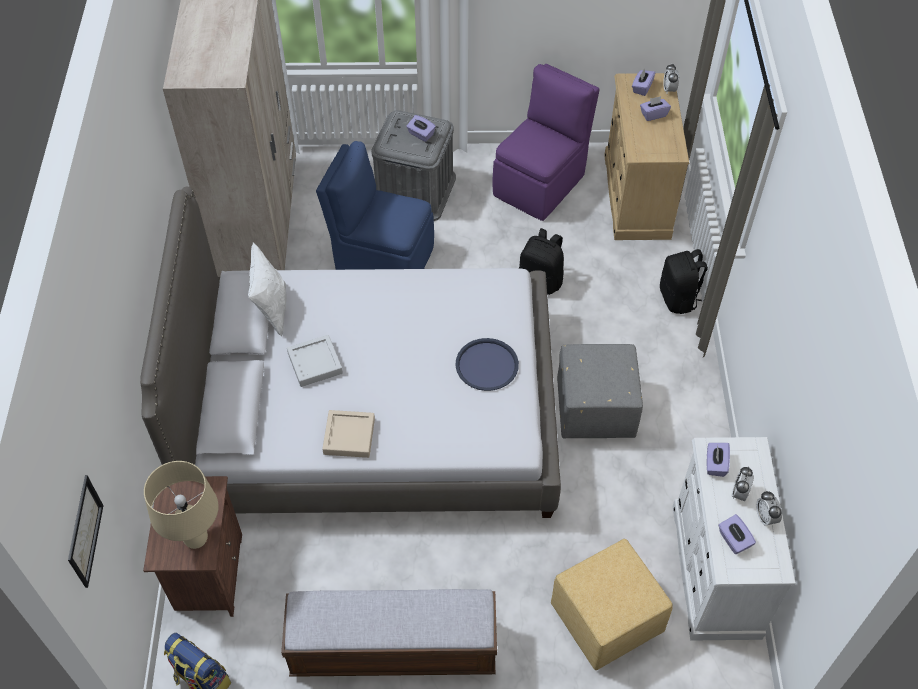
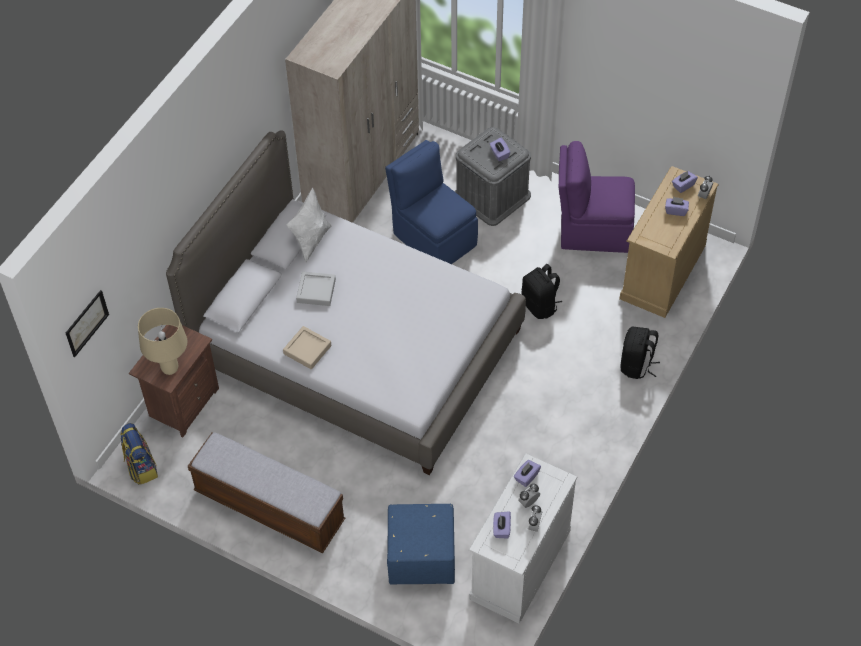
camera: 30 degrees right, 0 degrees up
(487, 365) = (430, 344): blue tray -> none
(541, 183) = (593, 230): purple chair -> purple chair turned 150 degrees counterclockwise
(594, 409) = (513, 416): grey ottoman -> none
(606, 617) = (422, 556): yellow ottoman -> blue ottoman

